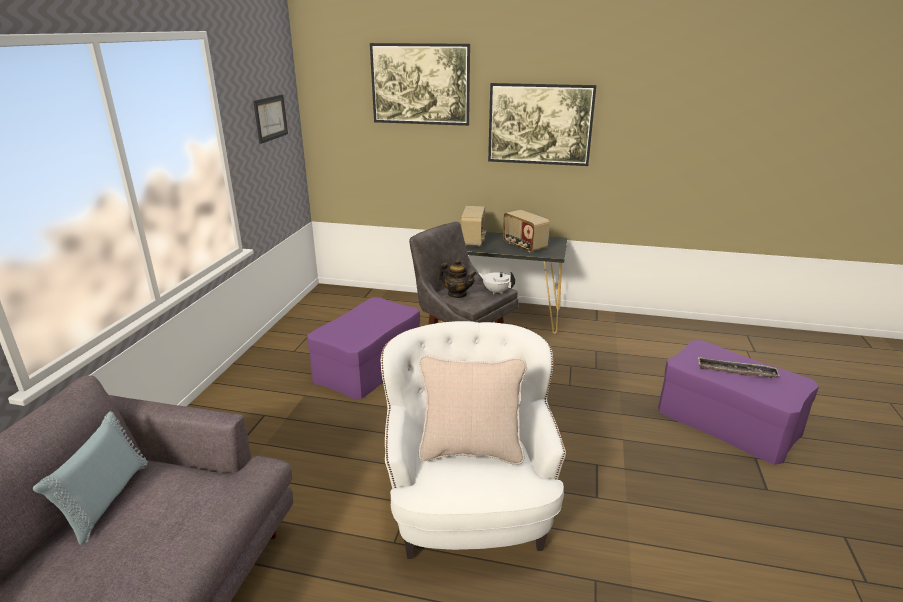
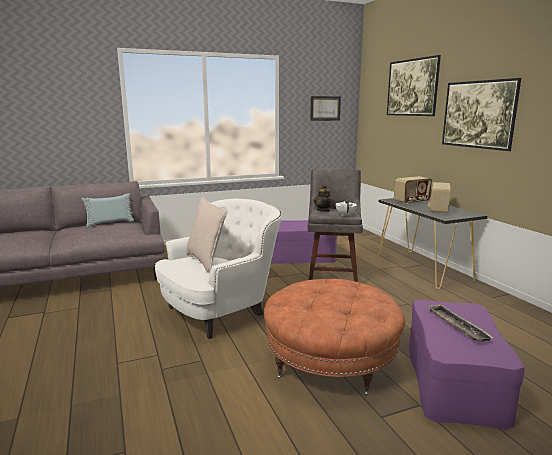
camera: 55 degrees right, 10 degrees down
(655, 472) = (330, 361): none -> brown ottoman

